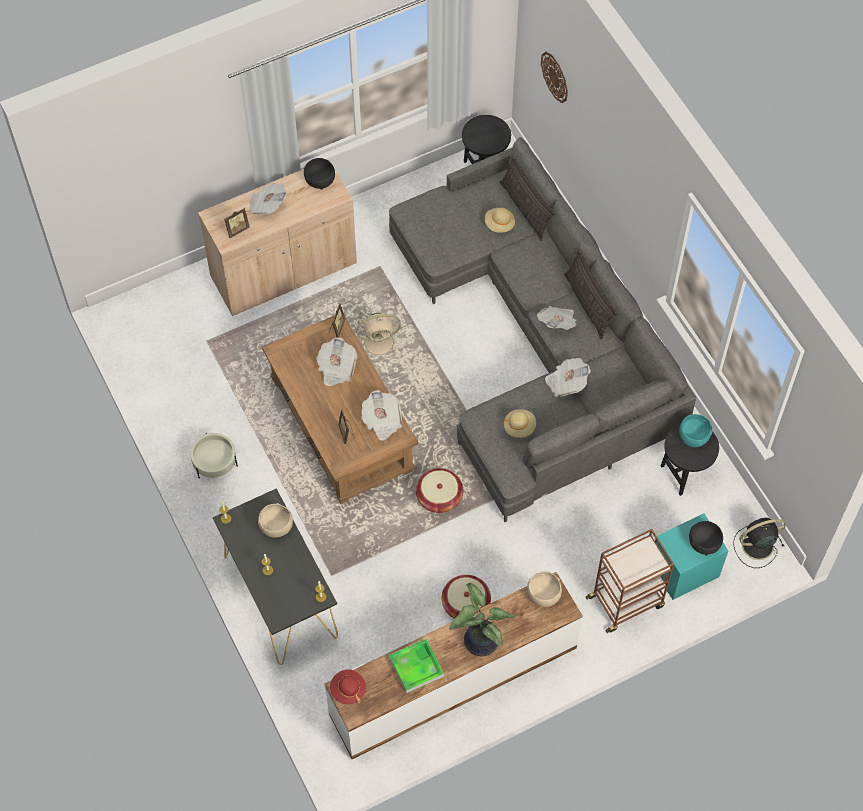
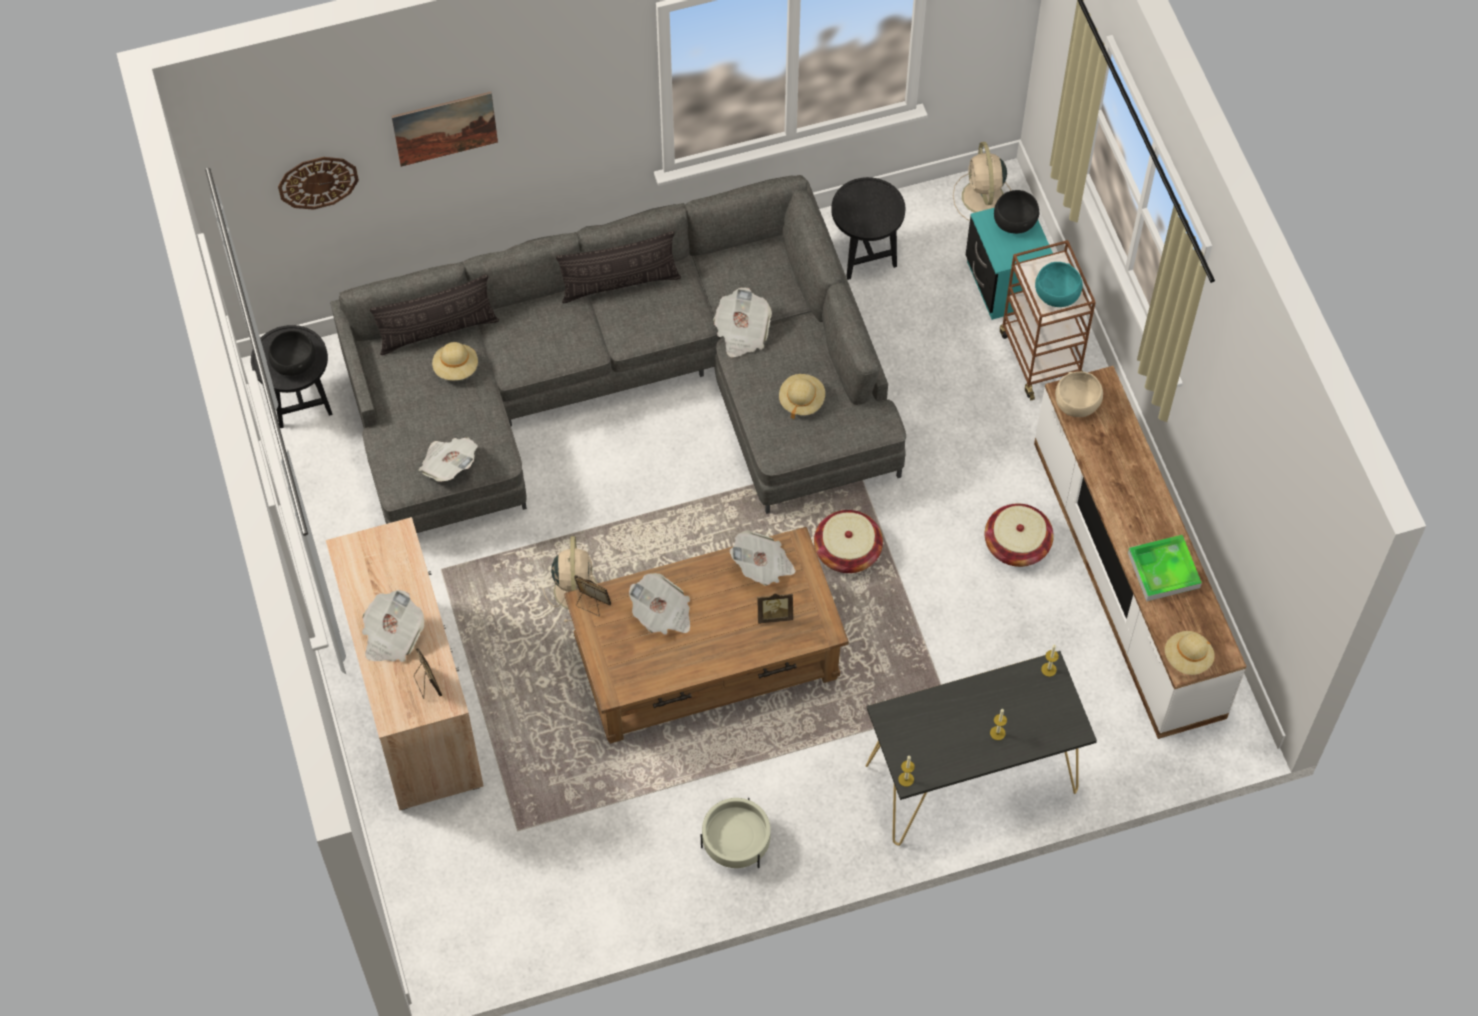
camera: 80 degrees left, 0 degrees up
(276, 526) = (929, 713): beige bowl -> none
(319, 180) = (364, 557): black bowl -> black bowl (293, 363)
(348, 690) = (1187, 658): red hat -> beige hat
(478, 641) = (1134, 490): potted plant -> none
(557, 323) = (643, 325): newspaper -> newspaper (449, 465)
(601, 126) = (445, 128): none -> picture
(693, 437) = (855, 202): turquoise bowl -> turquoise bowl (1057, 295)
(756, 545) = (983, 198): black fan -> beige fan

